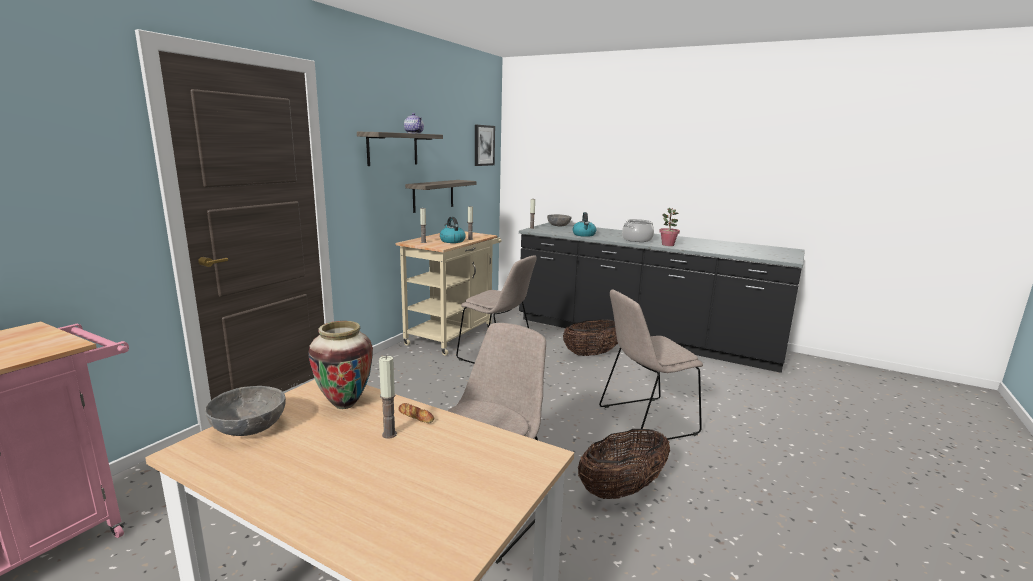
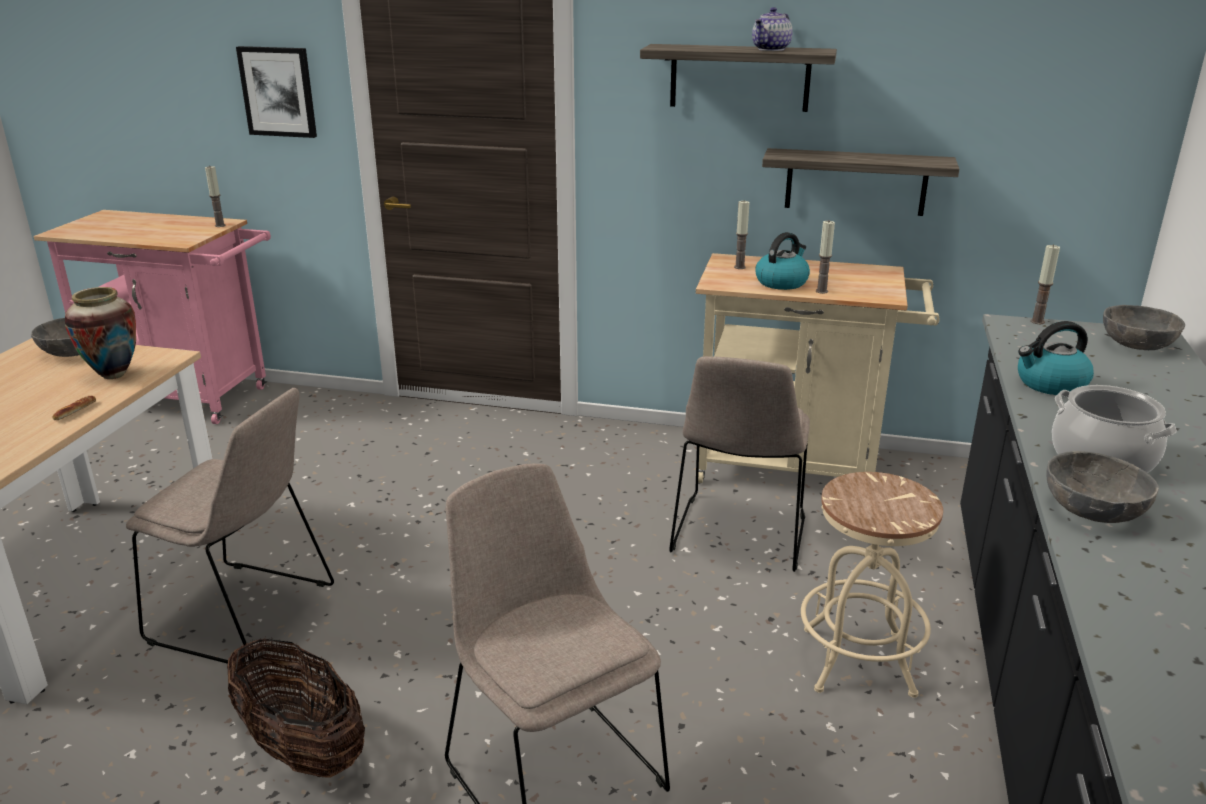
camera: 75 degrees right, 10 degrees up
(389, 434) = (39, 407): candle -> candle (220, 225)
(483, 145) = (1093, 79): picture -> picture (278, 91)
(592, 354) = (858, 661): basket -> beige stool
(667, 245) = (1093, 511): potted plant -> grey bowl

